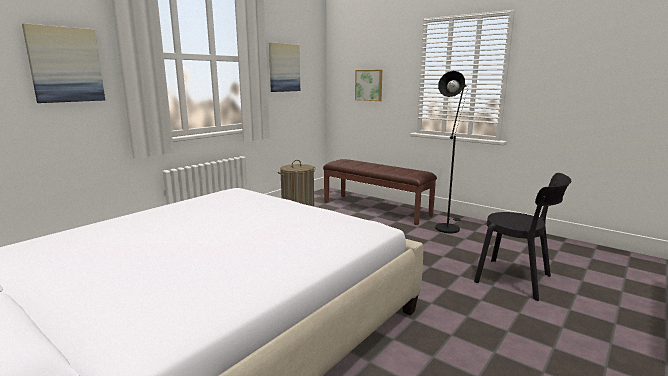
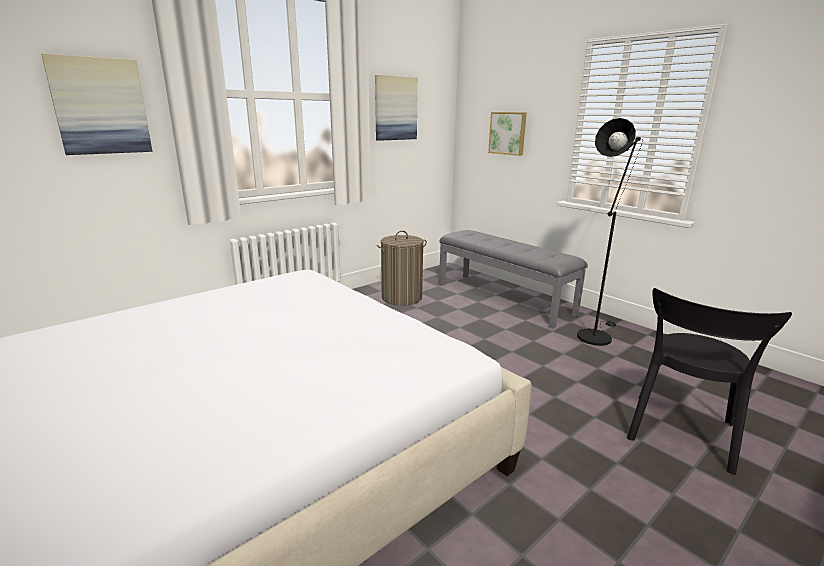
camera: 10 degrees right, 5 degrees up
(376, 208) = (504, 298): brown bench -> grey bench
(517, 280) = (680, 434): black chair -> black chair turned 75 degrees clockwise

